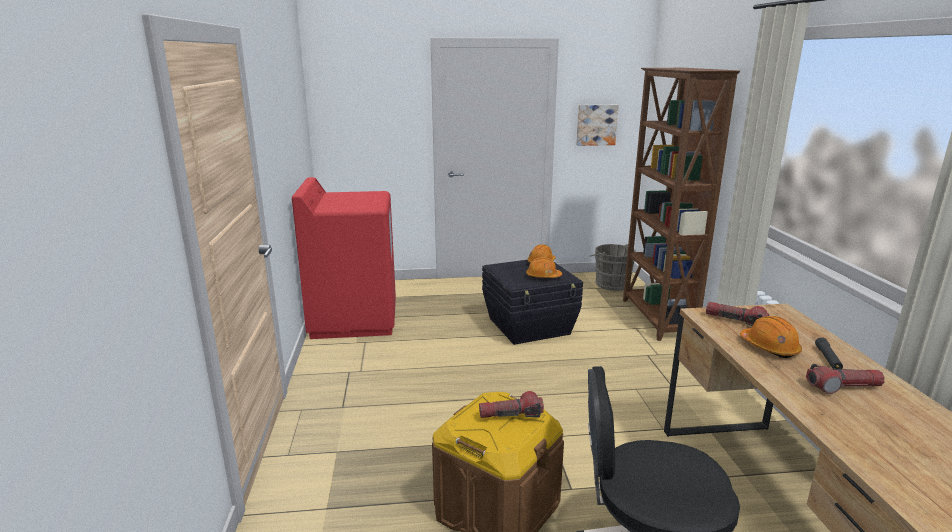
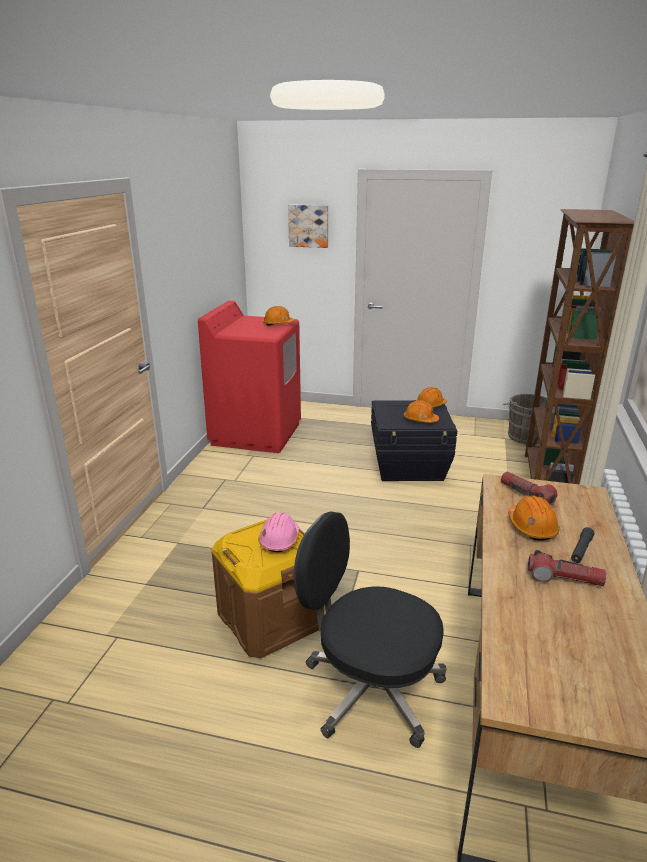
camera: 20 degrees right, 5 degrees up
(373, 197) = (278, 324): none -> orange hard hat
(511, 415) = (279, 540): flashlight -> pink hard hat
(596, 124) = (529, 265): picture -> picture (309, 226)

